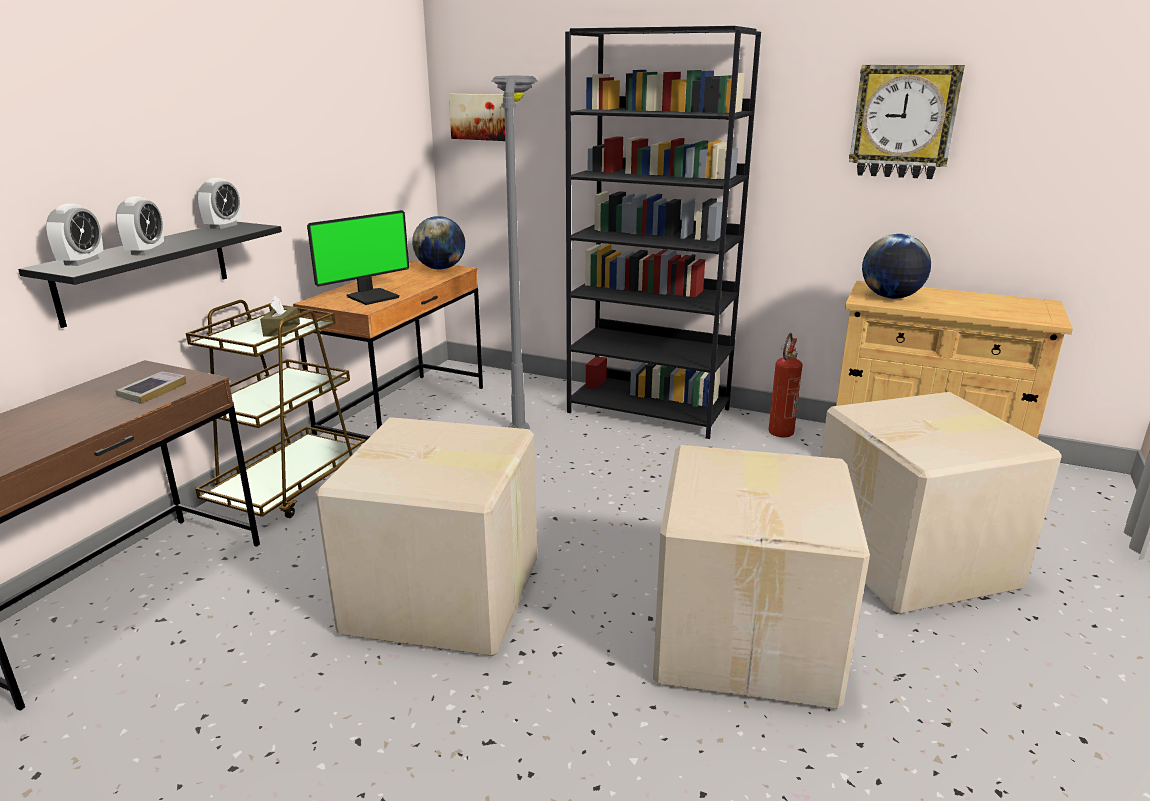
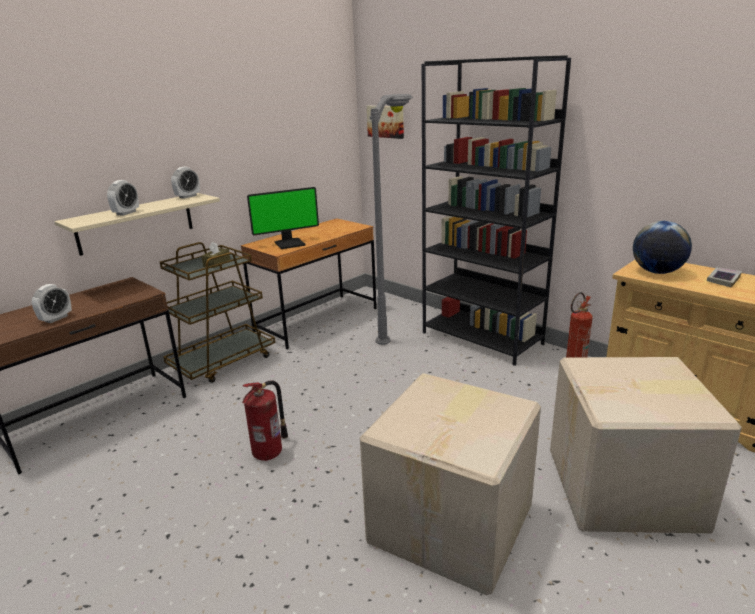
camera: 20 degrees right, 0 degrees up
(81, 262) = (87, 218): alarm clock -> alarm clock (56, 318)
(145, 271) = (136, 223): black shelf -> beige shelf
(152, 391) = (119, 297): book -> book (723, 280)
(441, 268) = (349, 225): globe -> none
(445, 597) = (269, 452): cardboard box -> fire extinguisher
(903, 122) = (684, 128): wall clock -> none

